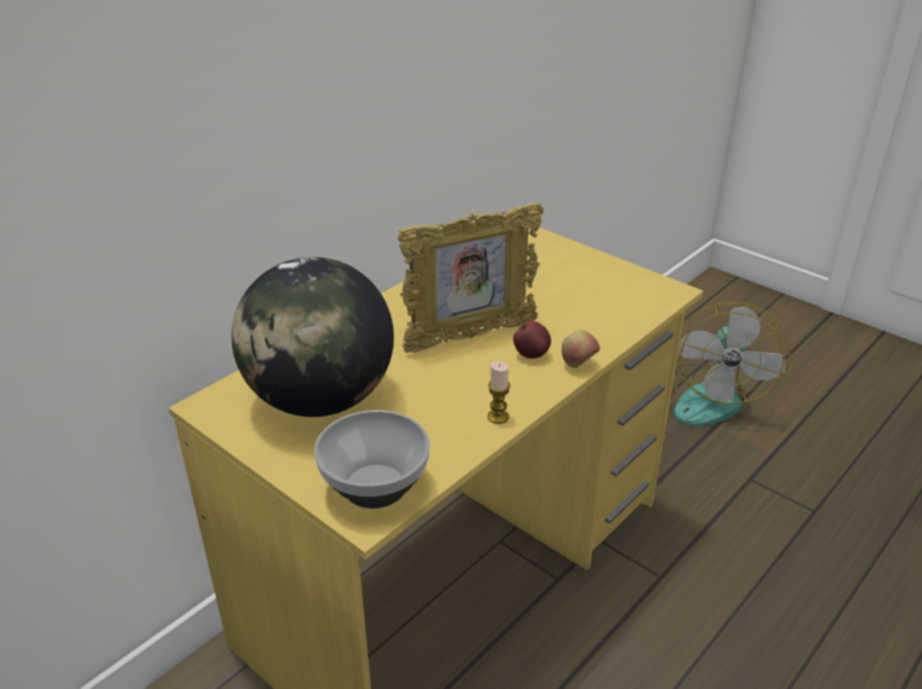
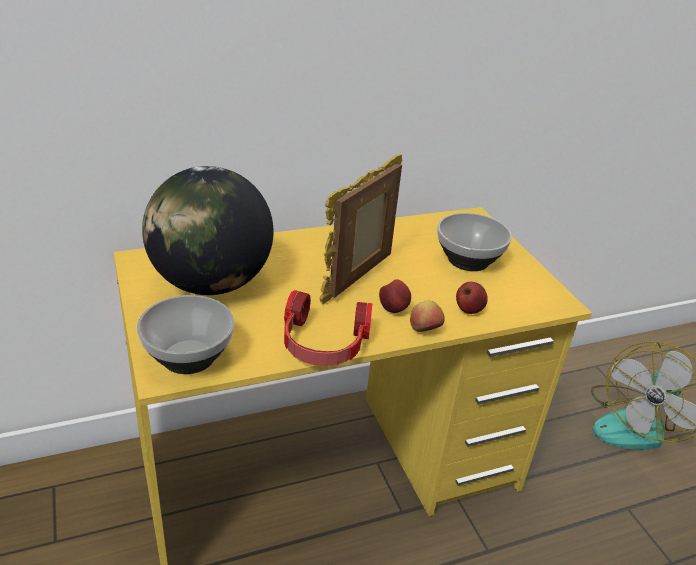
camera: 25 degrees right, 0 degrees up
(470, 337) = (359, 279): picture frame -> picture frame turned 120 degrees clockwise
(498, 417) = (323, 344): candle -> headphones
(555, 279) = (468, 260): none -> bowl
(599, 328) = (468, 310): none -> apple

